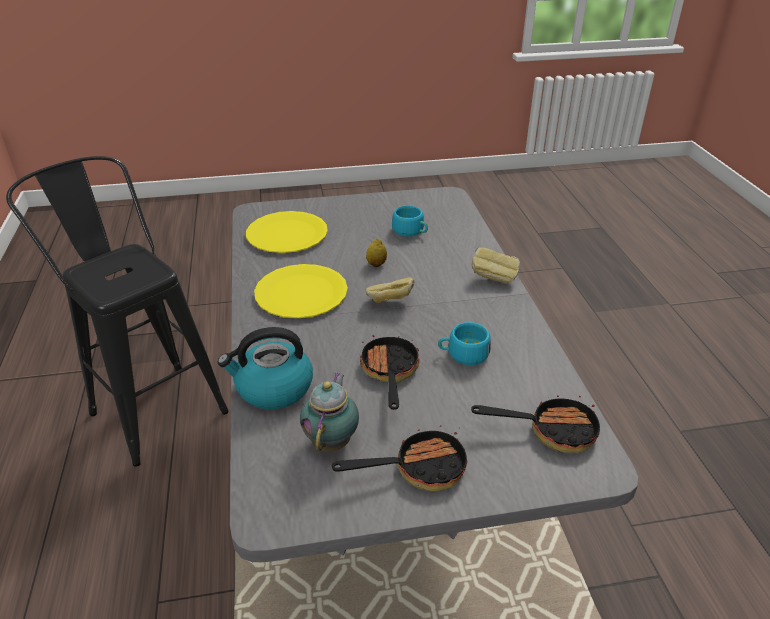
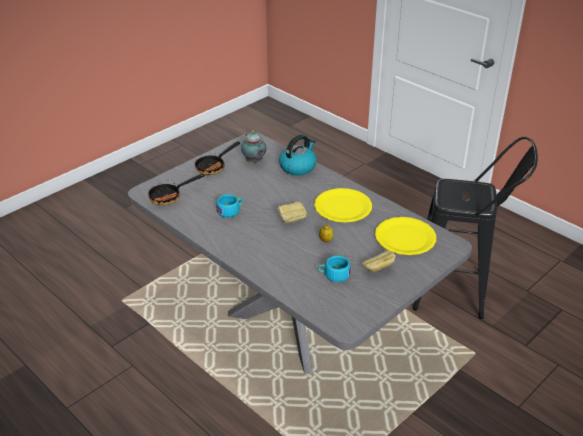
camera: 145 degrees right, 0 degrees up
(389, 372) = (257, 190): frying pan -> none
(493, 278) = (248, 261): bread -> bread (378, 270)

